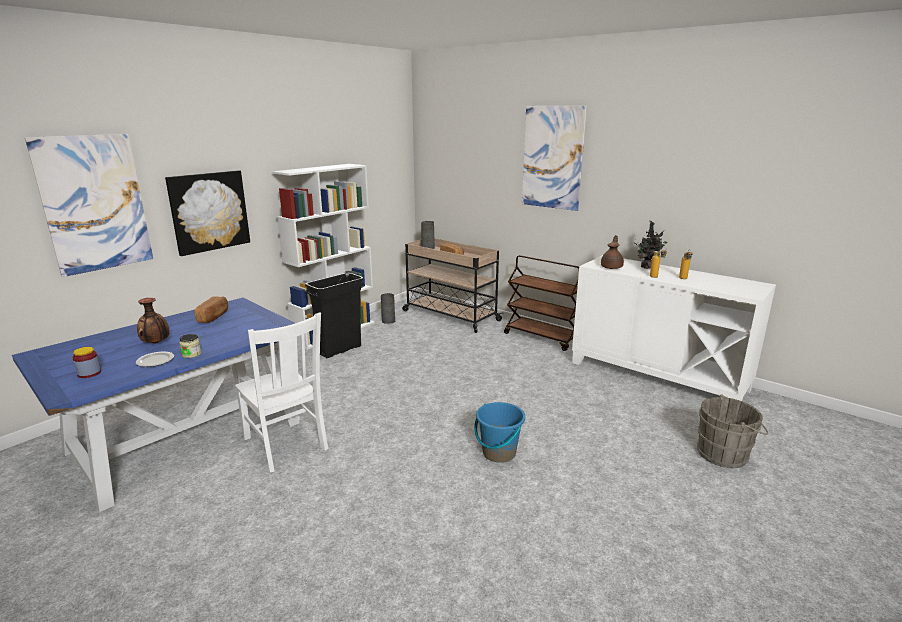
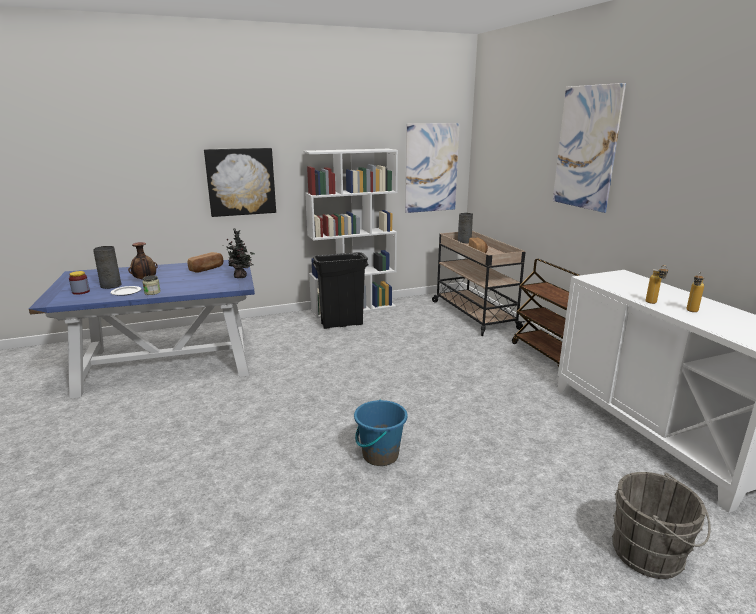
camera: 30 degrees right, 0 degrees up
(95, 204) = (145, 166): picture -> picture (431, 168)
(286, 445) = (221, 390): white chair -> none
(388, 321) = (409, 308): grey vase -> grey vase (111, 285)
(612, 267) = (611, 283): brown teapot -> none
(647, 267) = (660, 291): potted plant -> potted plant (241, 277)

